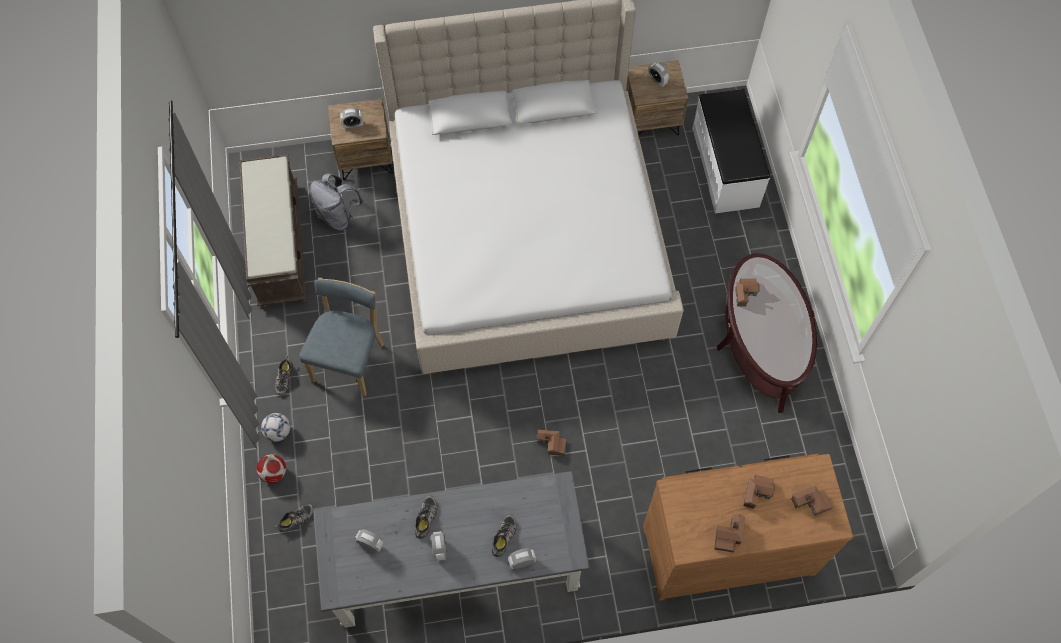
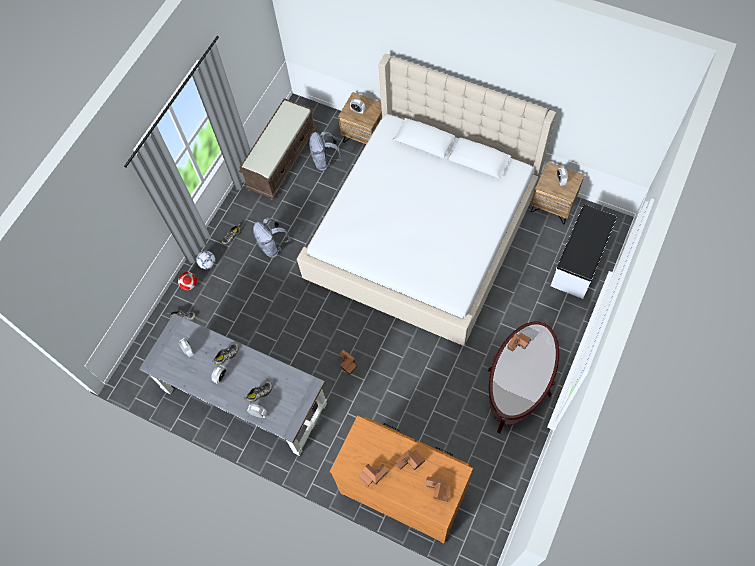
camera: 40 degrees right, 0 degrees up
(350, 359) = (273, 247): blue chair -> grey backpack

